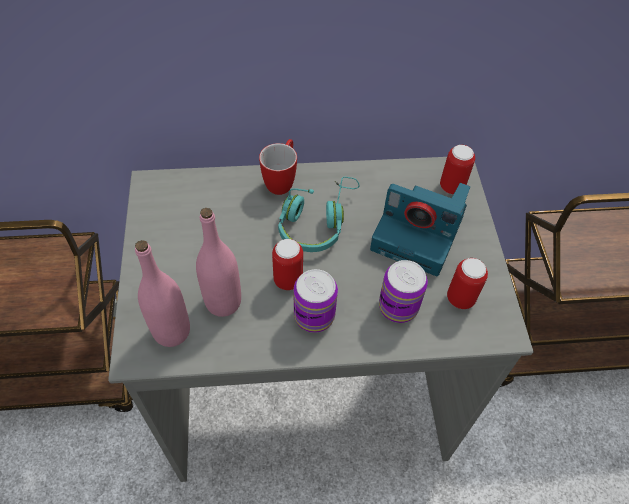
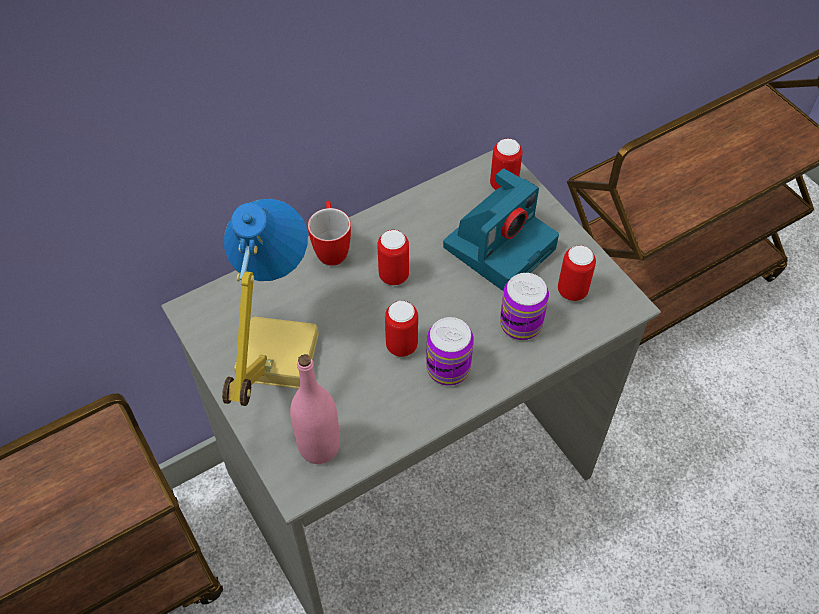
camera: 25 degrees left, 0 degrees up
(185, 244) = (274, 356): none -> table lamp
(223, 302) = (351, 395): pink bottle -> none
(316, 222) = (393, 275): turquoise headphones -> can
(419, 234) = (500, 245): camera -> camera turned 45 degrees counterclockwise

